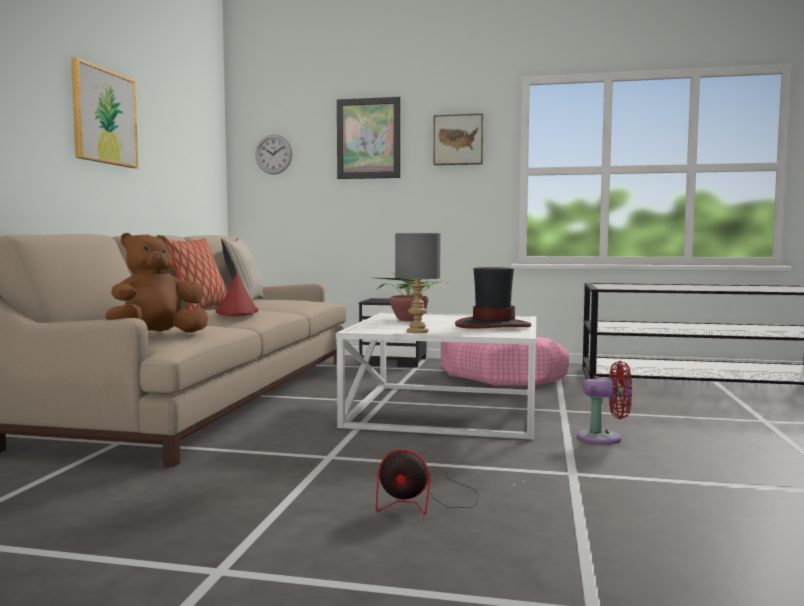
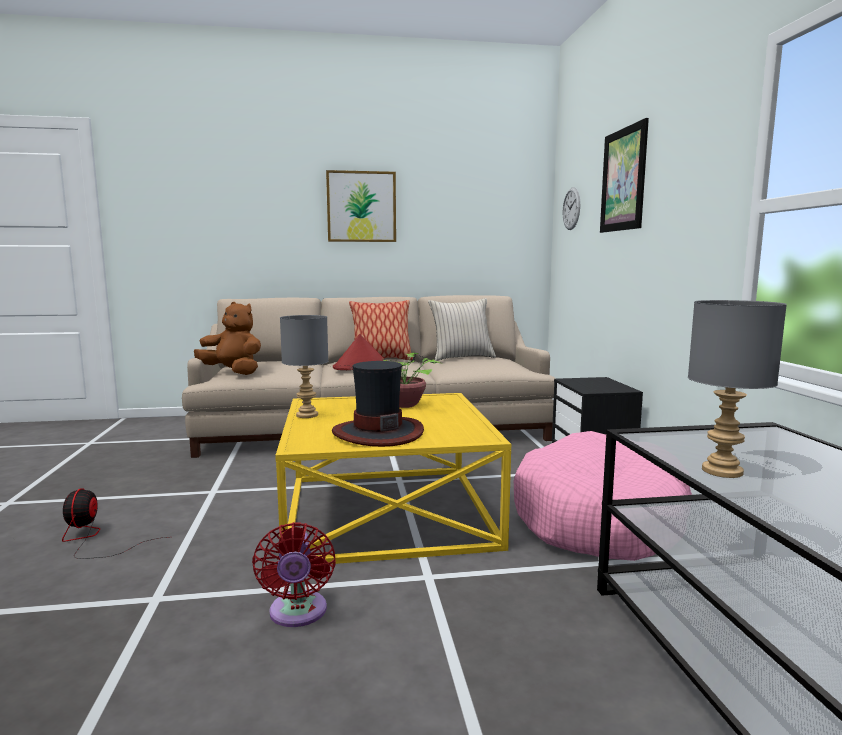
camera: 70 degrees right, 5 degrees up
(444, 409) = (387, 510): white coffee table -> yellow coffee table
(458, 140) = (692, 166): picture -> none
(661, 289) = (722, 470): none -> grey table lamp

